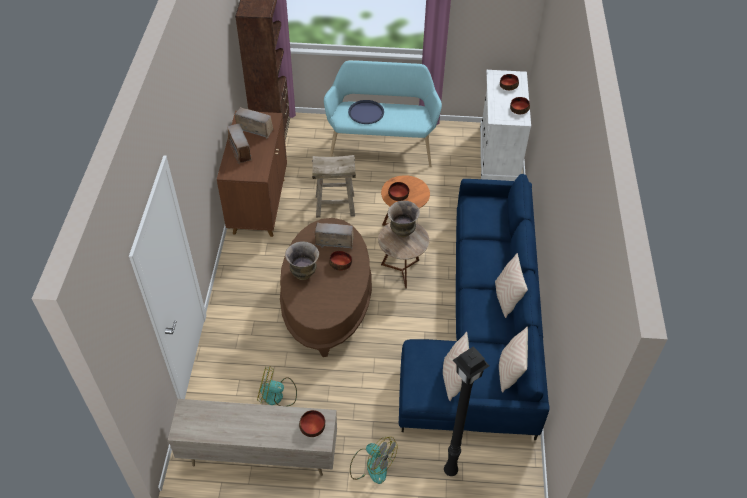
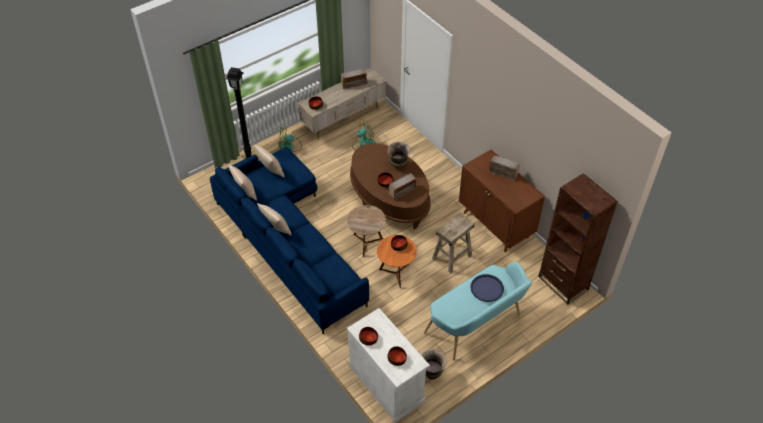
camera: 140 degrees right, 0 degrees up
(254, 129) = (514, 190): radio -> radio (354, 83)
(402, 232) = (370, 222): vase -> vase (432, 373)

